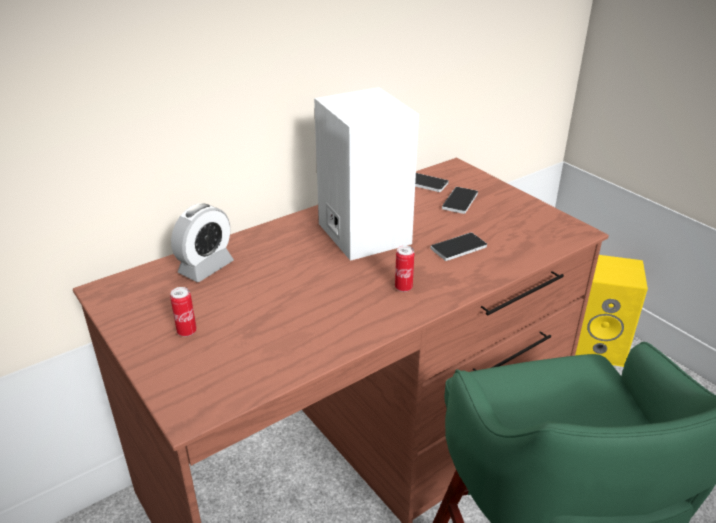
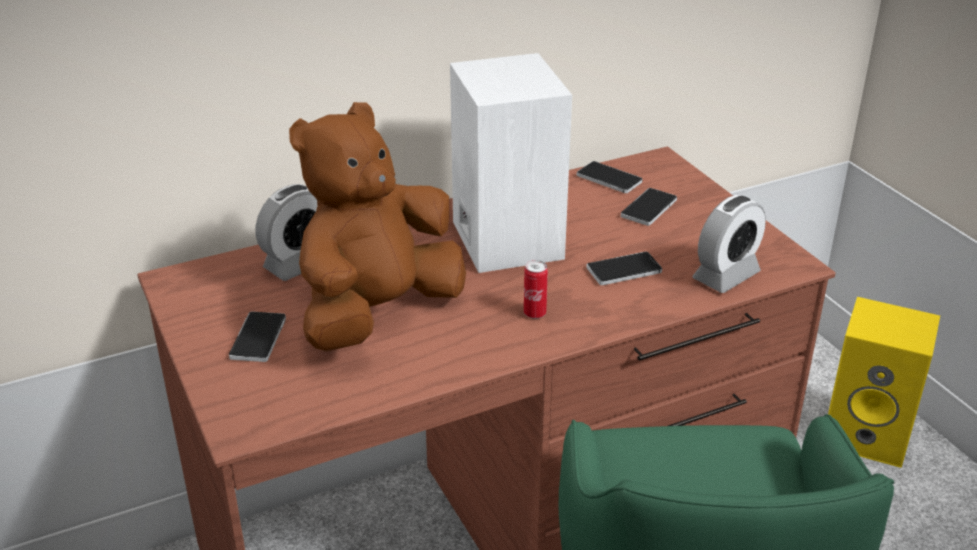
camera: 10 degrees right, 0 degrees up
(187, 331) = (258, 338): can -> phone
(280, 300) = (377, 313): none -> brown plush toy
(534, 245) = (726, 276): none -> alarm clock

